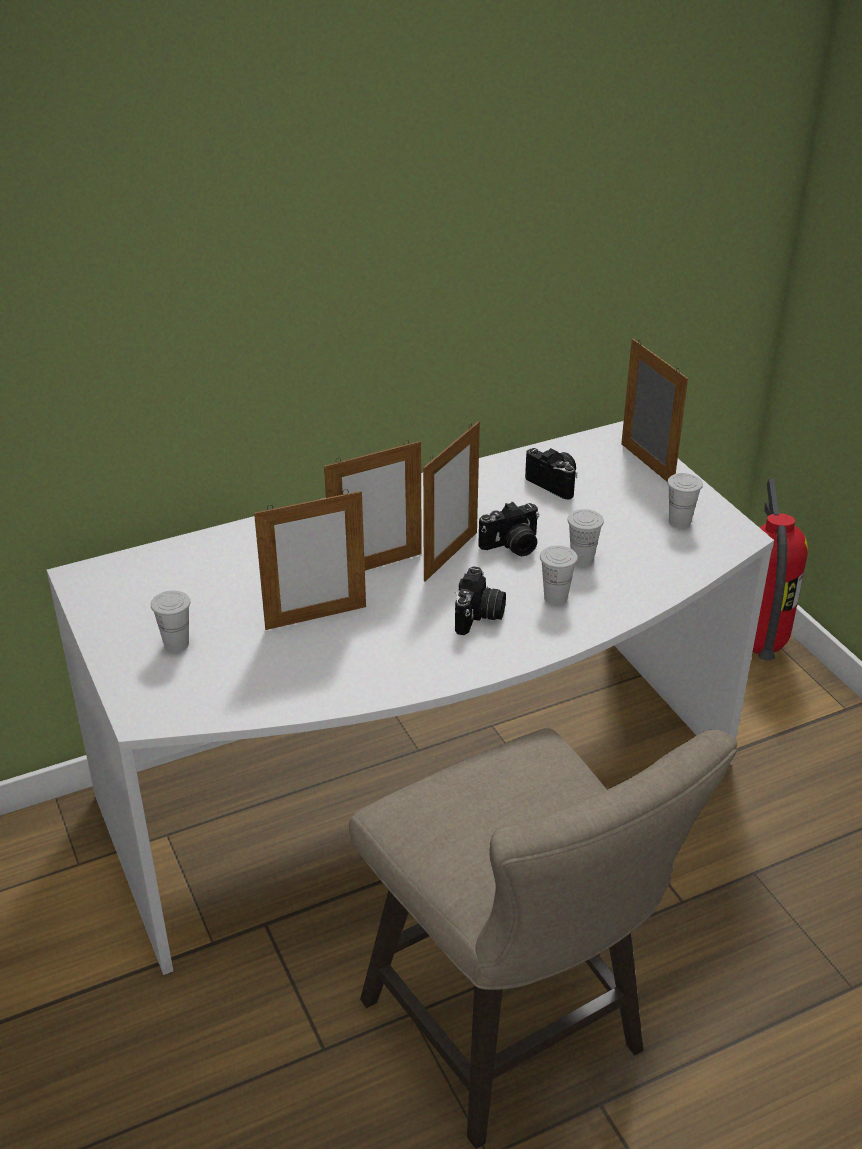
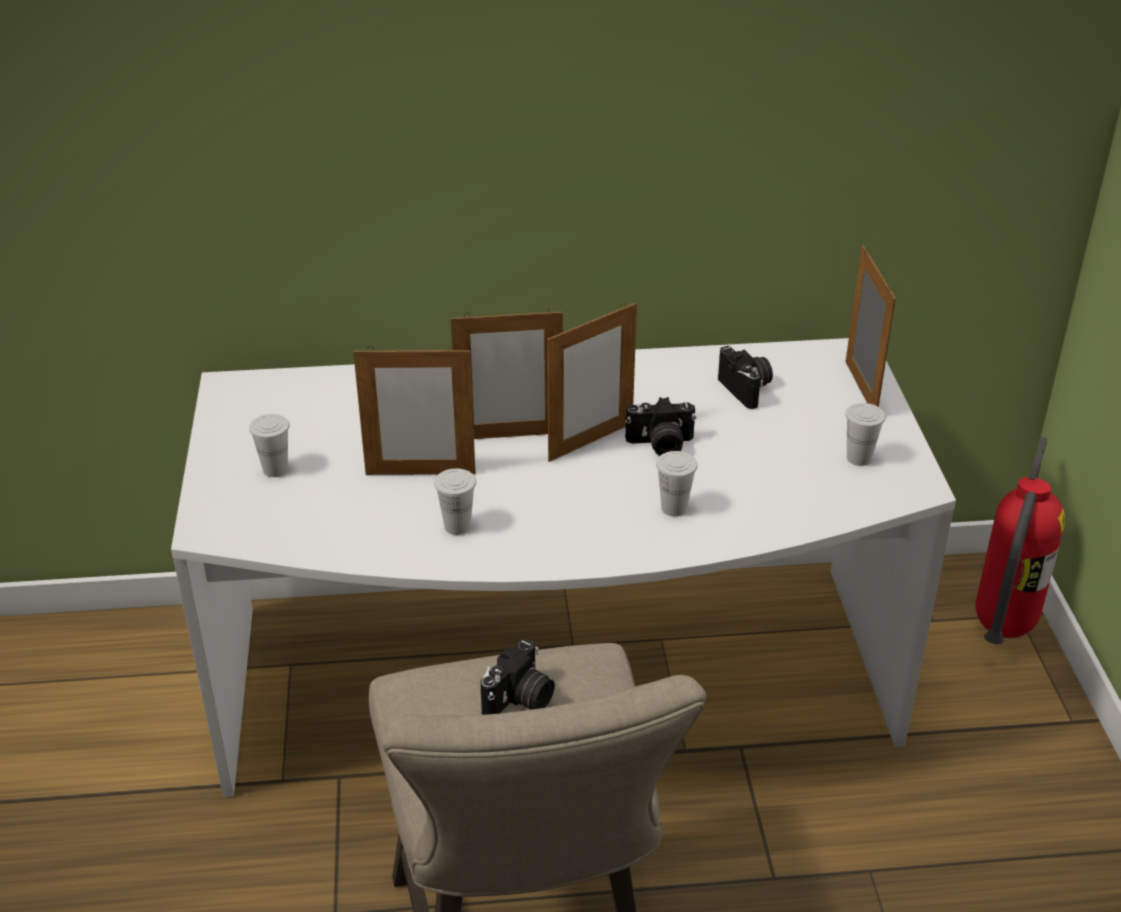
camera: 20 degrees right, 0 degrees up
(479, 616) = (583, 509): camera -> camera (520, 699)
(582, 560) = (726, 475): white cup -> white cup (457, 526)

